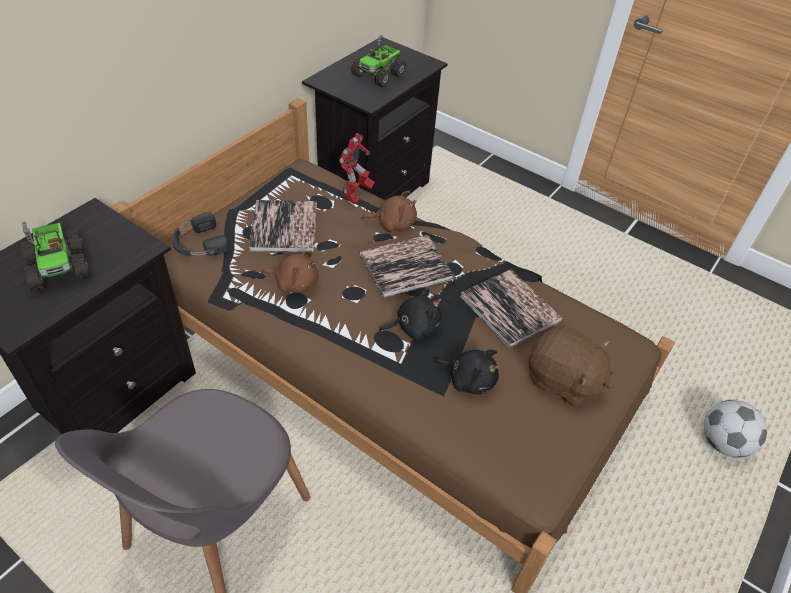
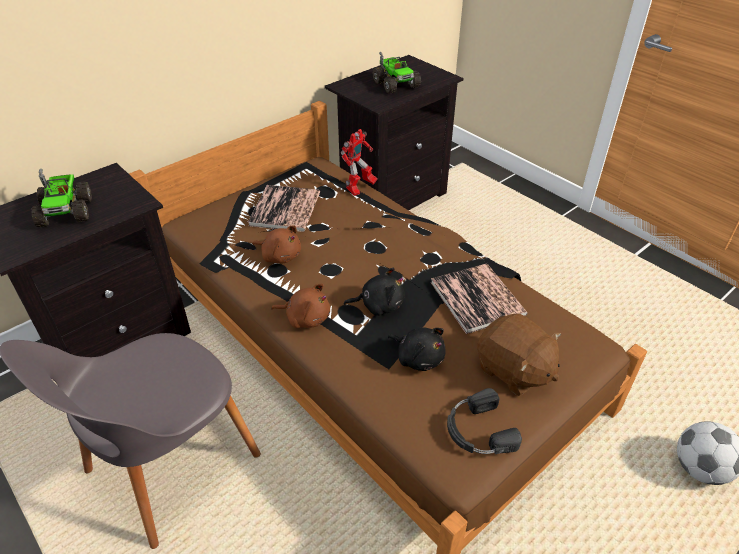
camera: 15 degrees right, 5 degrees down
(198, 243) = (207, 216): black headphones -> black headphones (478, 430)
(379, 75) = (396, 84): toy truck -> toy truck turned 75 degrees counterclockwise
(393, 223) = (386, 215): brown plush toy -> brown plush toy (306, 318)
(405, 266) = (386, 251): book -> none

